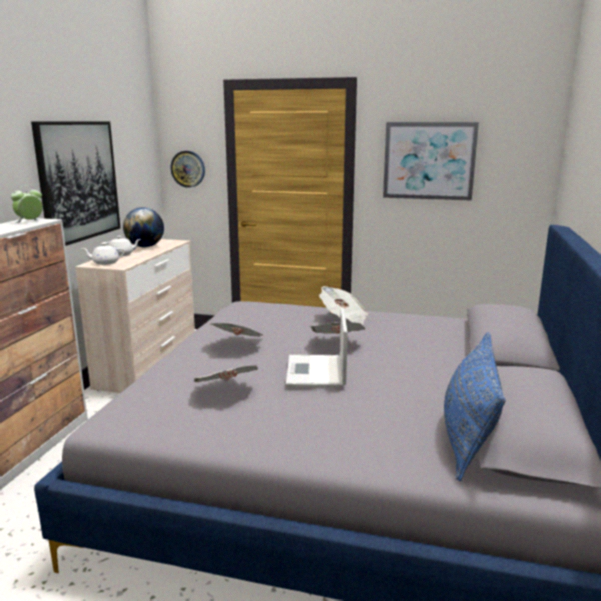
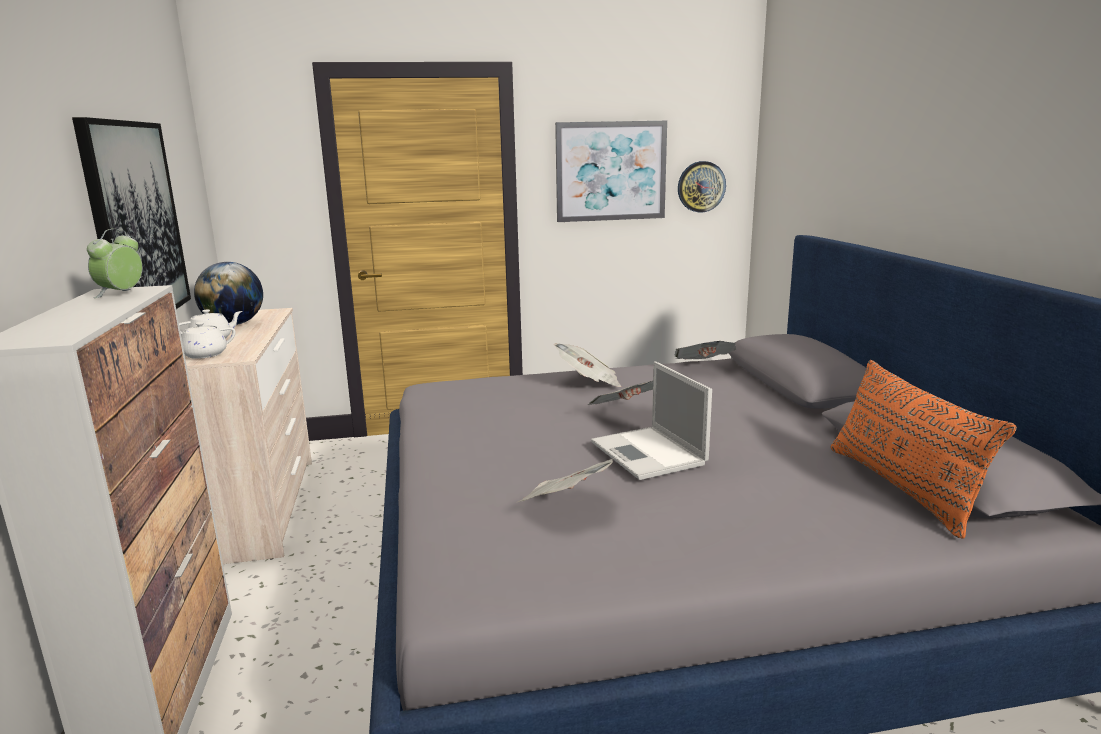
camera: 25 degrees left, 0 degrees up
(188, 169) = (261, 200): wall clock -> wall clock (701, 186)
(239, 344) = (502, 440): newspaper -> newspaper (703, 367)
(468, 436) = (901, 487): blue pillow -> orange pillow

